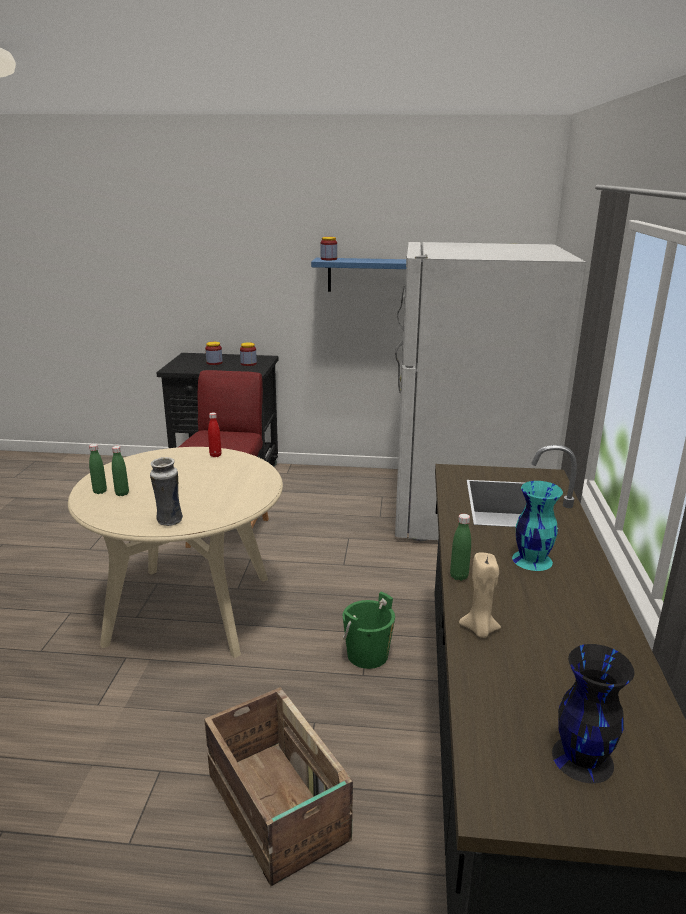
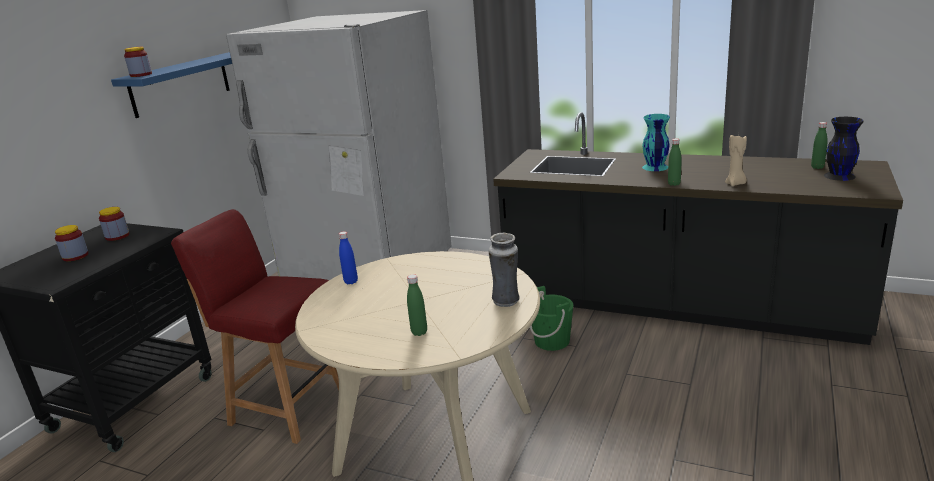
camera: 70 degrees left, 0 degrees up
(100, 491) = (403, 347): green bottle -> green bottle (817, 167)
(215, 455) = (351, 281): red bottle -> blue bottle
(277, 809) = (715, 397): crate -> none

